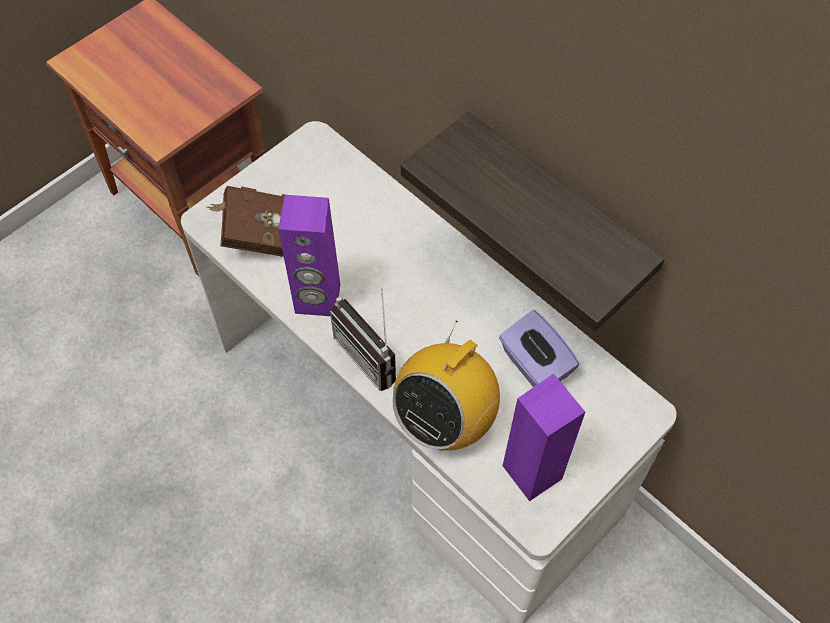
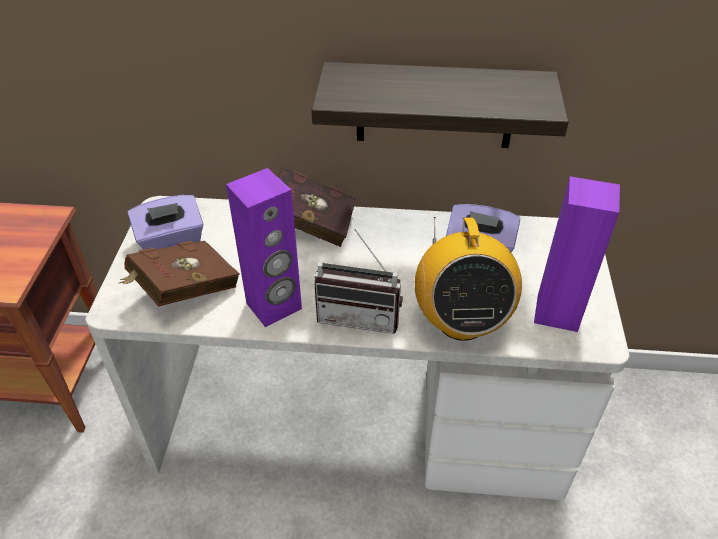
camera: 40 degrees left, 15 degrees down
(296, 180) = (171, 241): none -> purple tissue box
(417, 235) = (308, 223): none -> red book

